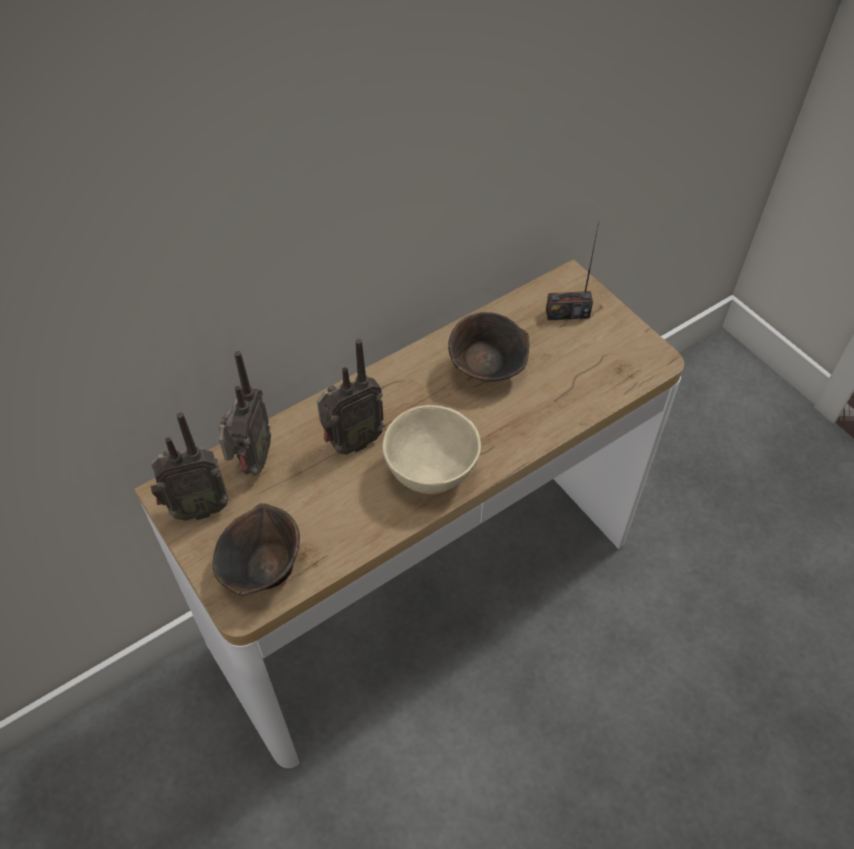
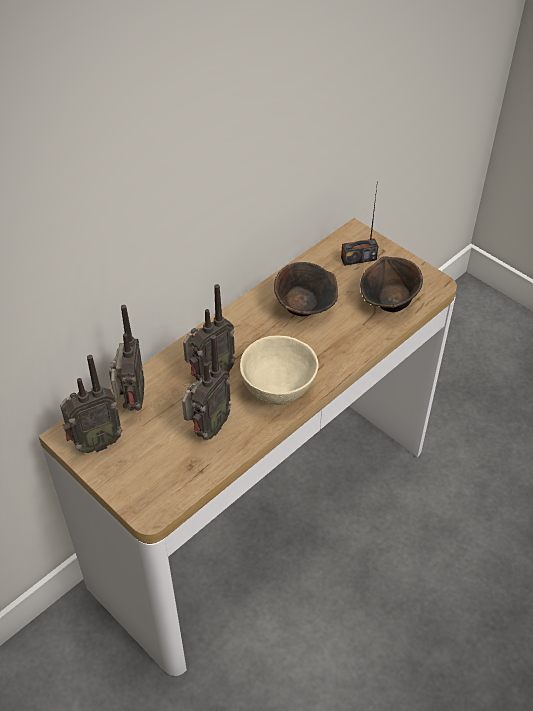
camera: 10 degrees left, 5 degrees down
(263, 570) = (160, 482): brown bowl -> brown bowl (389, 303)
(334, 510) = (207, 429): none -> radio

